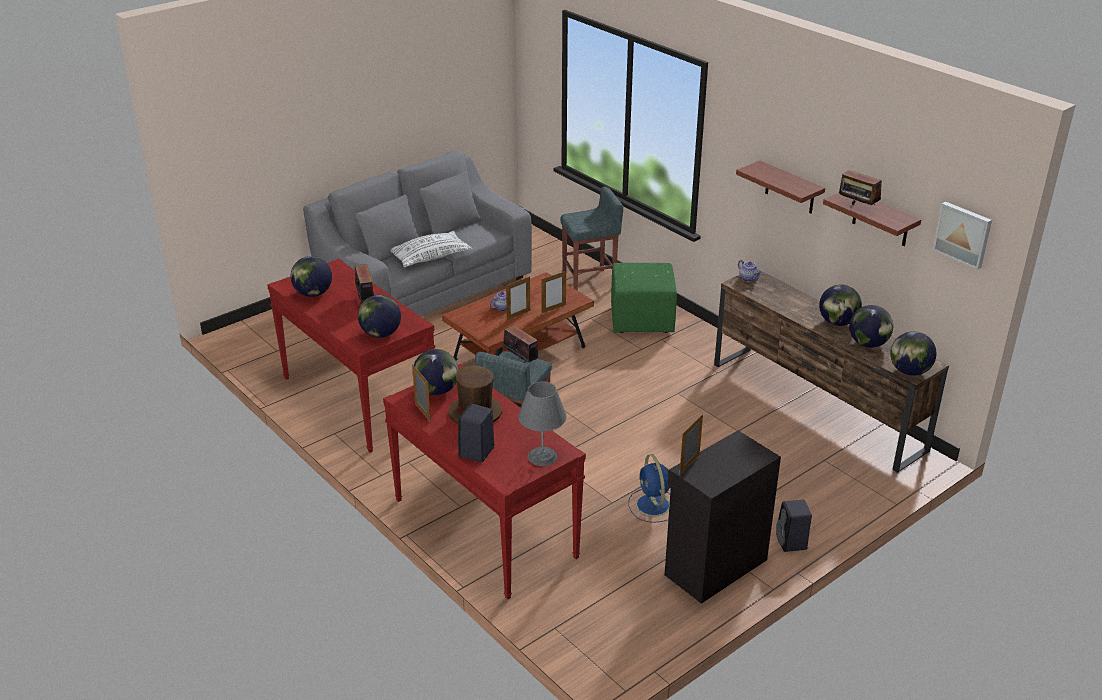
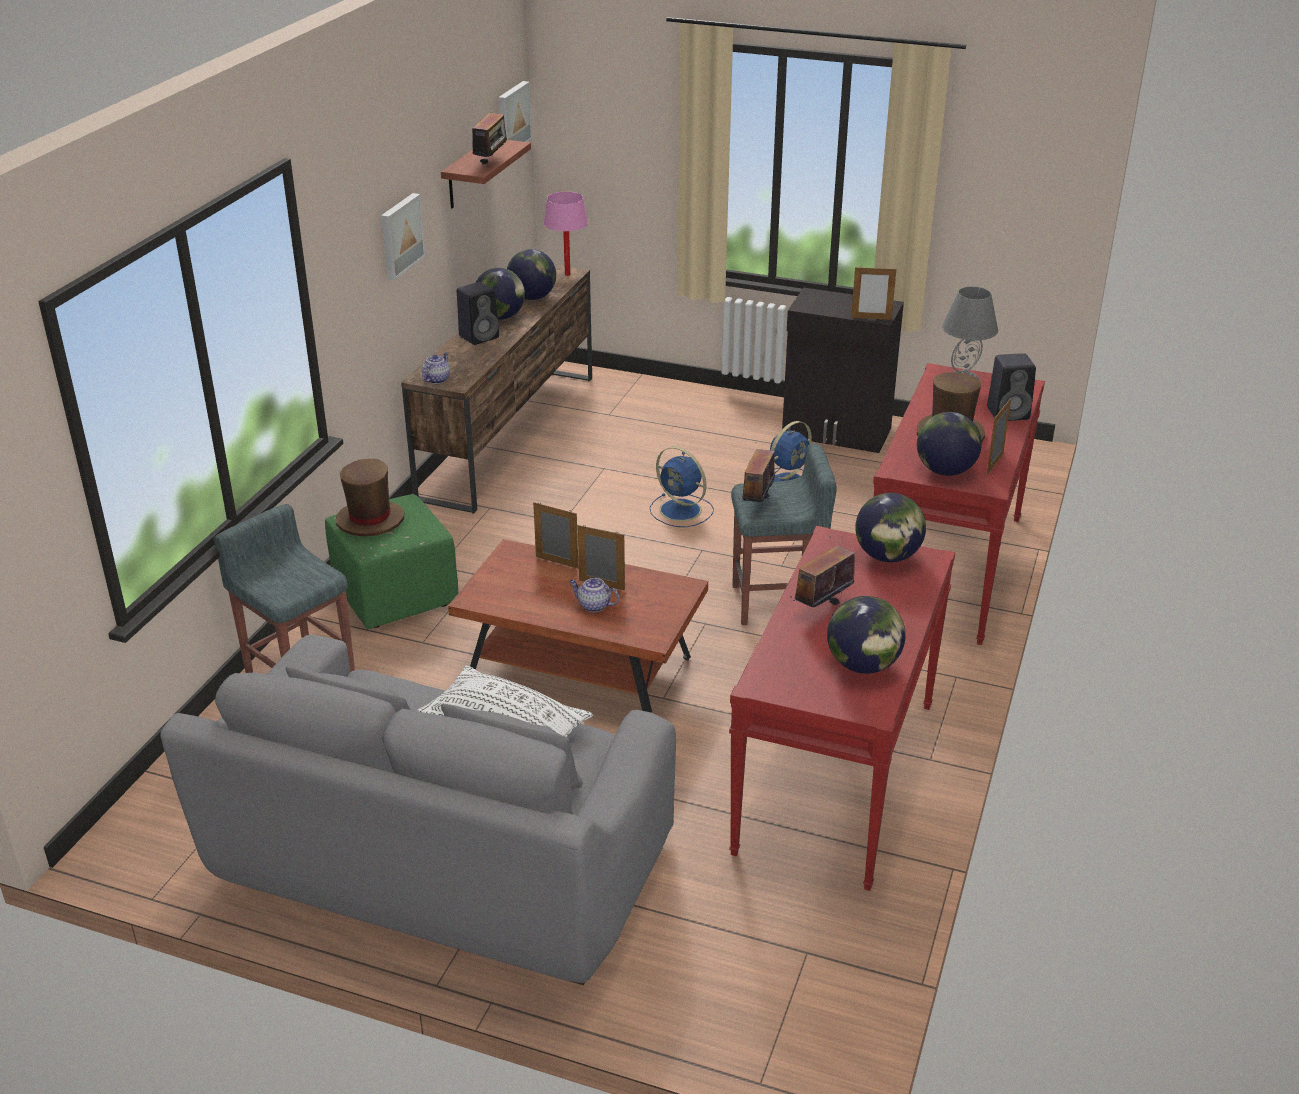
camera: 120 degrees left, 0 degrees up
(650, 269) = (370, 520): none -> brown hat
(653, 443) = (682, 511): none -> blue fan
(790, 188) = (400, 235): shelf -> picture
(792, 543) = (758, 406): black speaker -> black speaker (480, 336)
(909, 371) = (567, 274): globe -> pink table lamp

